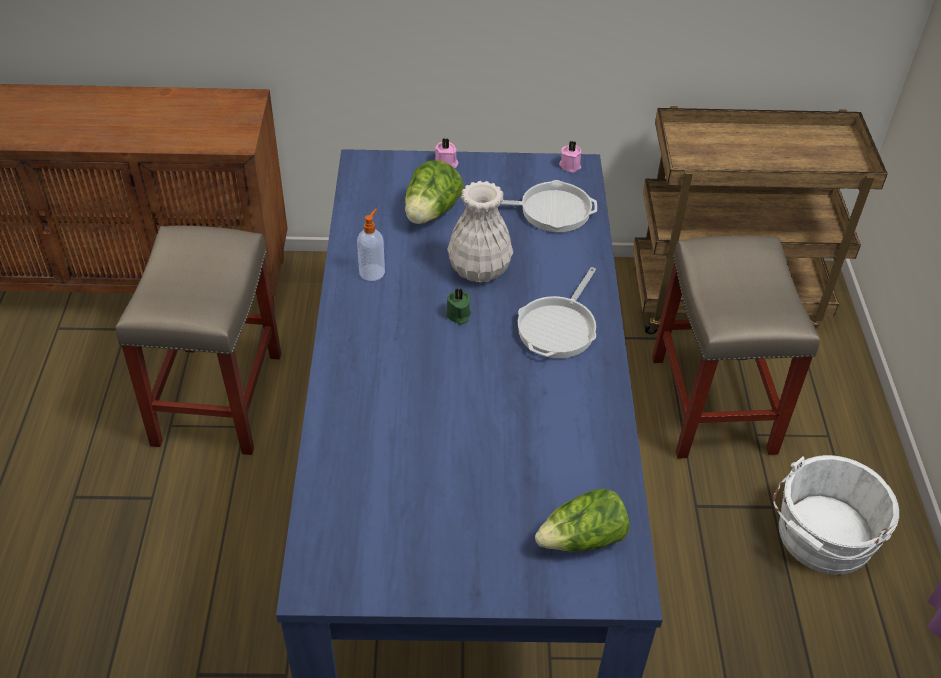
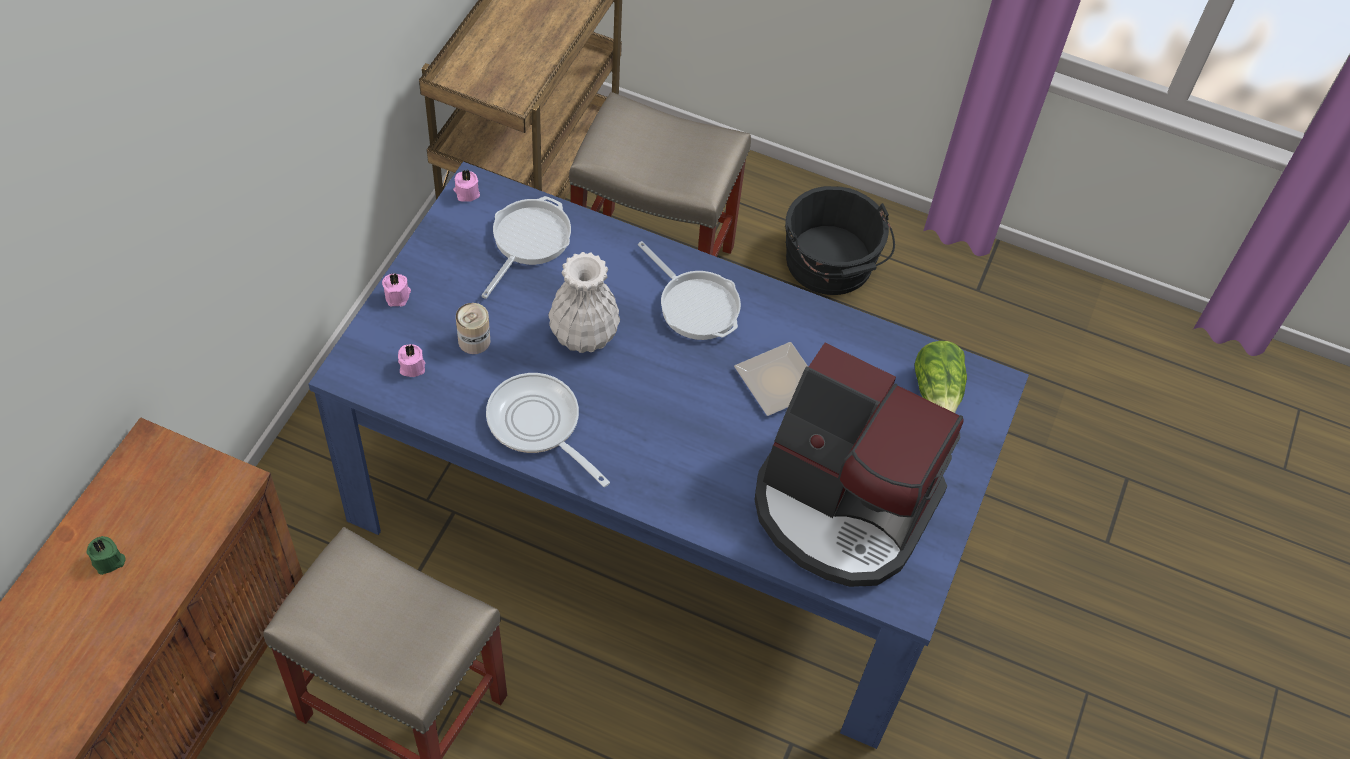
camera: 70 degrees left, 10 degrees up
(372, 272) = (538, 425): soap dispenser -> frying pan
(387, 190) = (411, 366): none -> pink candle
(398, 497) = (843, 506): none -> coffee machine
(431, 213) = (474, 341): lettuce -> can
(458, 315) = (640, 376): green candle -> green candle (109, 561)
(512, 406) = (775, 380): none -> plate
(821, 538) = (831, 265): white bucket -> black bucket

